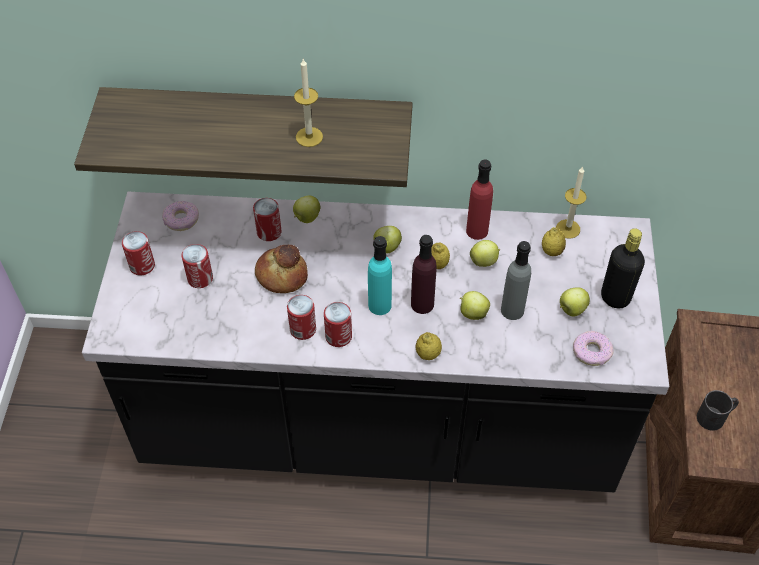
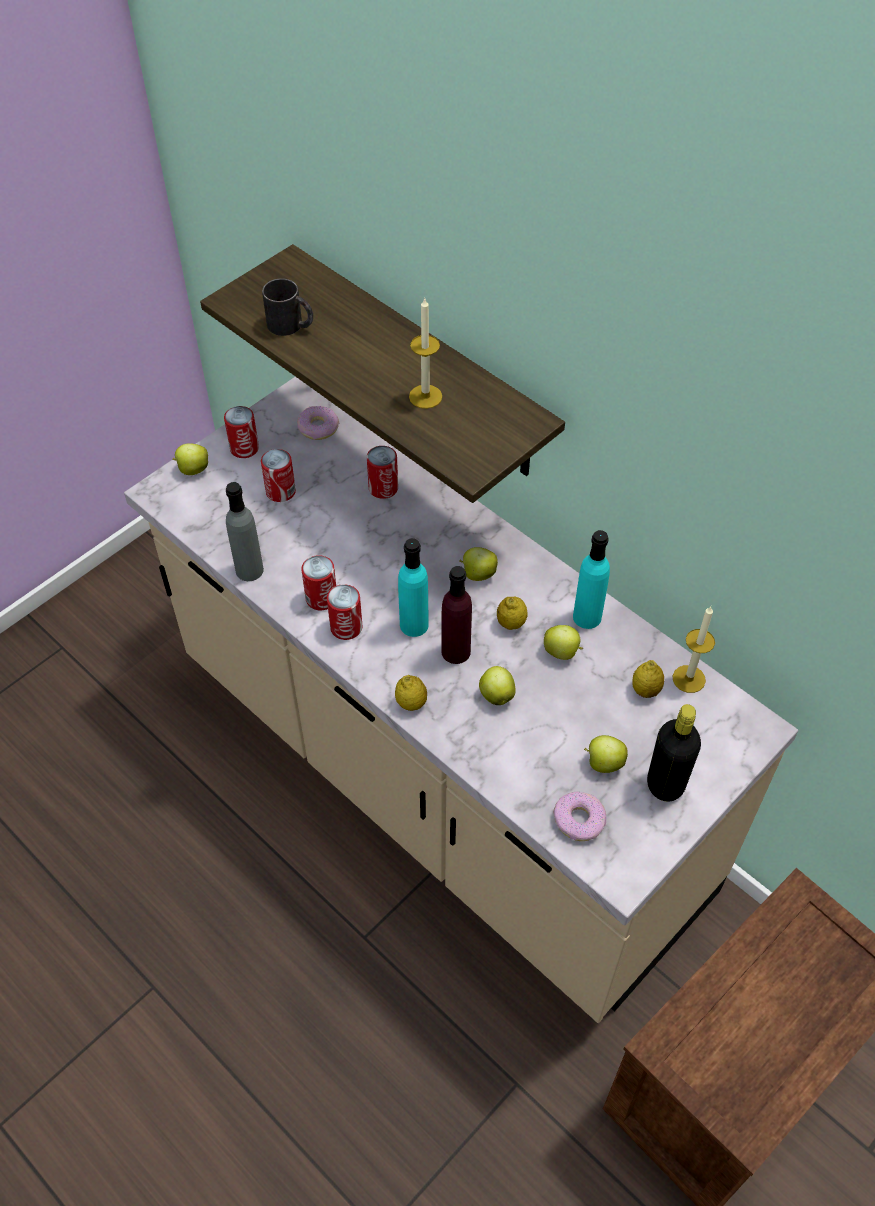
camera: 40 degrees right, 0 degrees up
(281, 275) = (353, 536): bread -> none
(306, 218) = (431, 497): apple -> apple (193, 469)
(379, 425) = (437, 779): black counter -> beige counter
(477, 231) = (587, 617): red bottle -> turquoise bottle
(512, 310) = (540, 720): grey bottle -> grey bottle (249, 570)
(715, 416) = (719, 1012): black mug -> black mug (291, 325)

